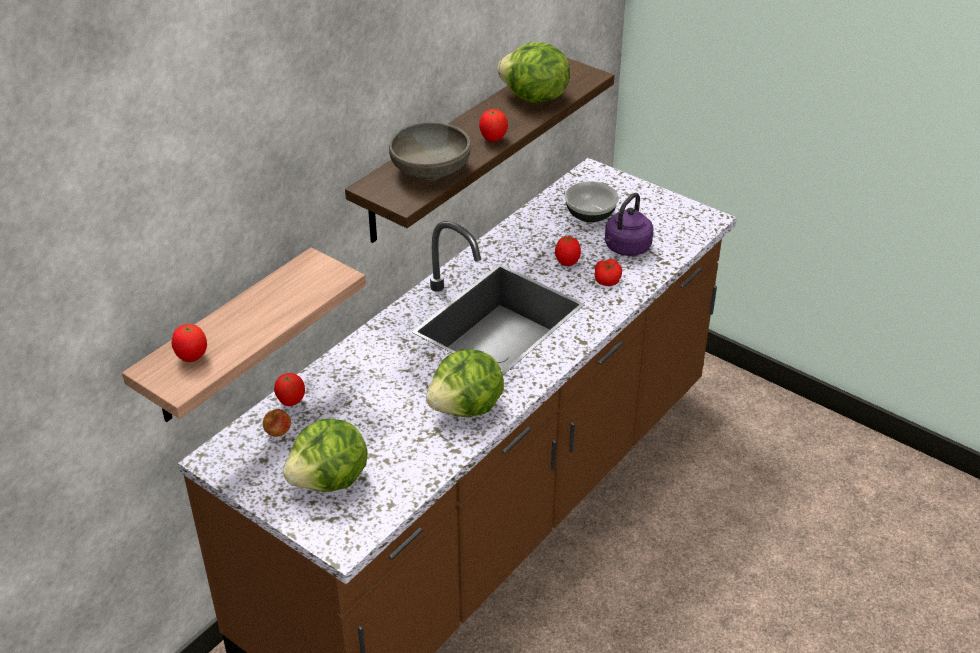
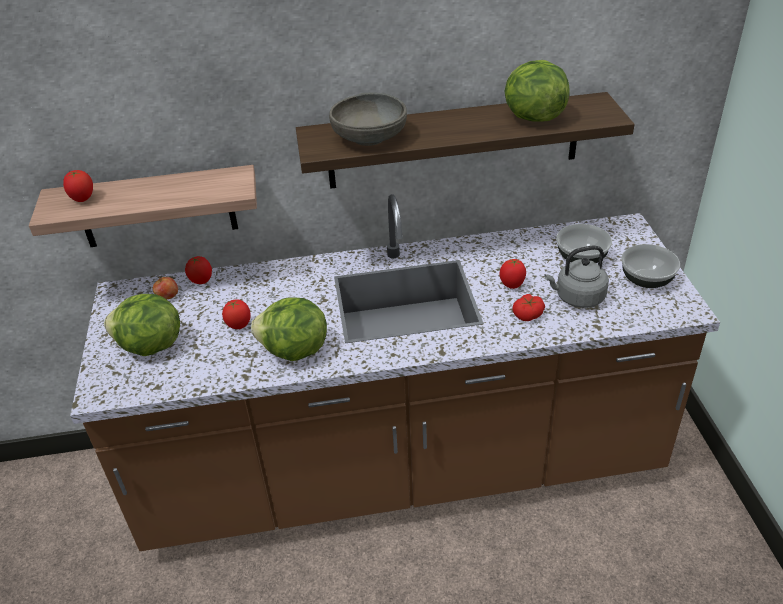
camera: 45 degrees right, 0 degrees up
(493, 139) = (450, 134): tomato -> tomato (239, 326)
(626, 248) = (577, 298): purple kettle -> grey kettle
(655, 210) = (645, 279): none -> bowl

